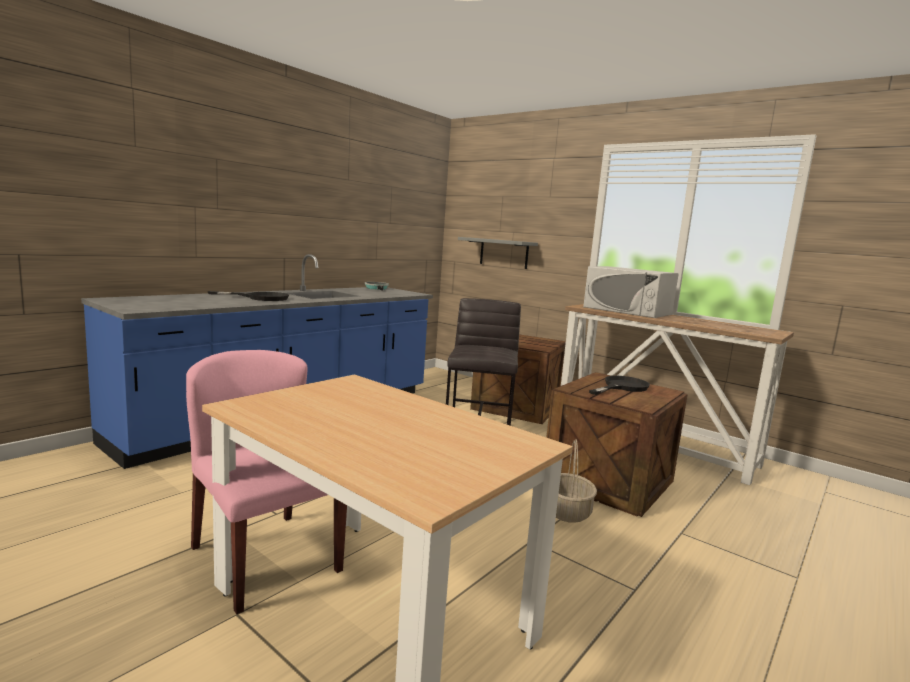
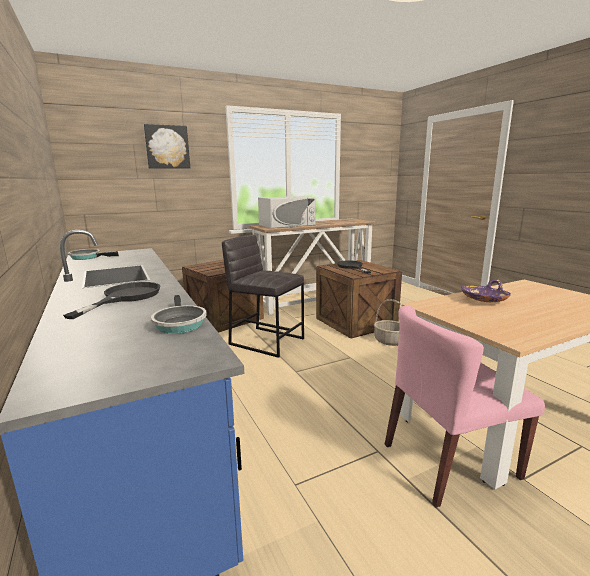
camera: 65 degrees left, 5 degrees up
(201, 305) = (179, 323): none -> frying pan
(396, 407) = (484, 300): none -> purple bowl
(504, 253) = (148, 198): grey shelf -> none
(530, 198) = (167, 147): none -> picture

